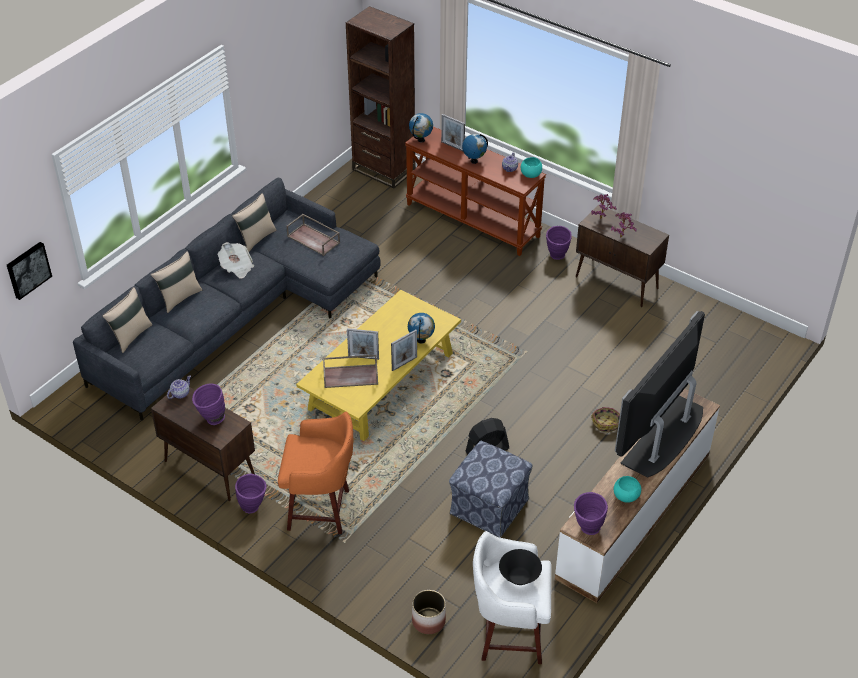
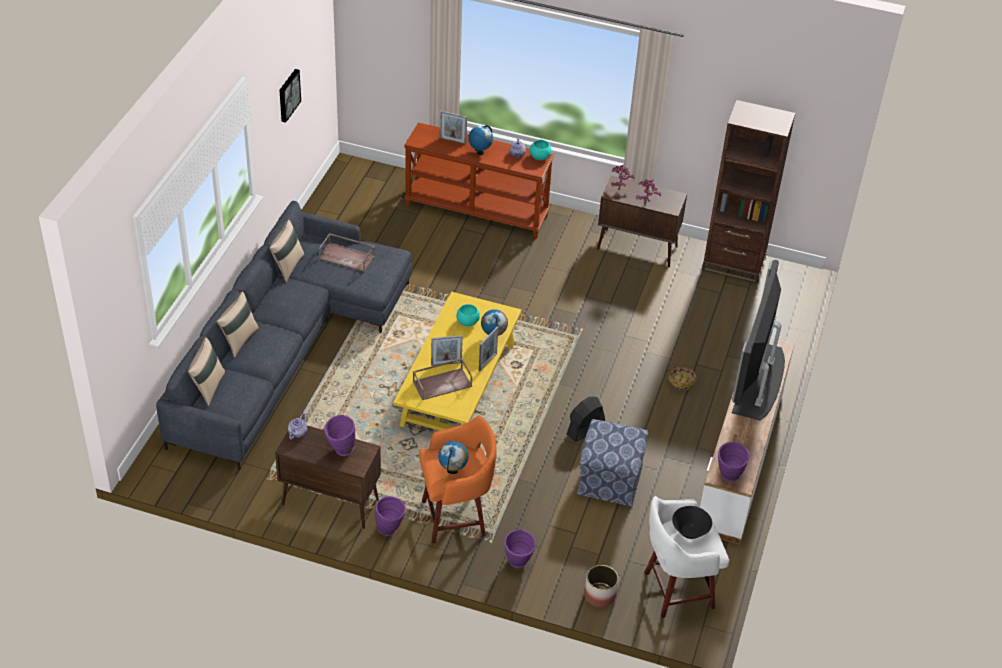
camera: 20 degrees left, 0 degrees up
(28, 269) = (117, 338): picture -> picture (288, 95)
(236, 267) = (283, 299): newspaper -> none
(383, 170) = (366, 175): brown bookcase -> brown bookcase (733, 264)
(421, 140) = (419, 139): globe -> globe (453, 471)
(557, 257) = (572, 233): purple vase -> purple vase (518, 564)
(626, 496) = (749, 441): turquoise bowl -> turquoise bowl (468, 322)

